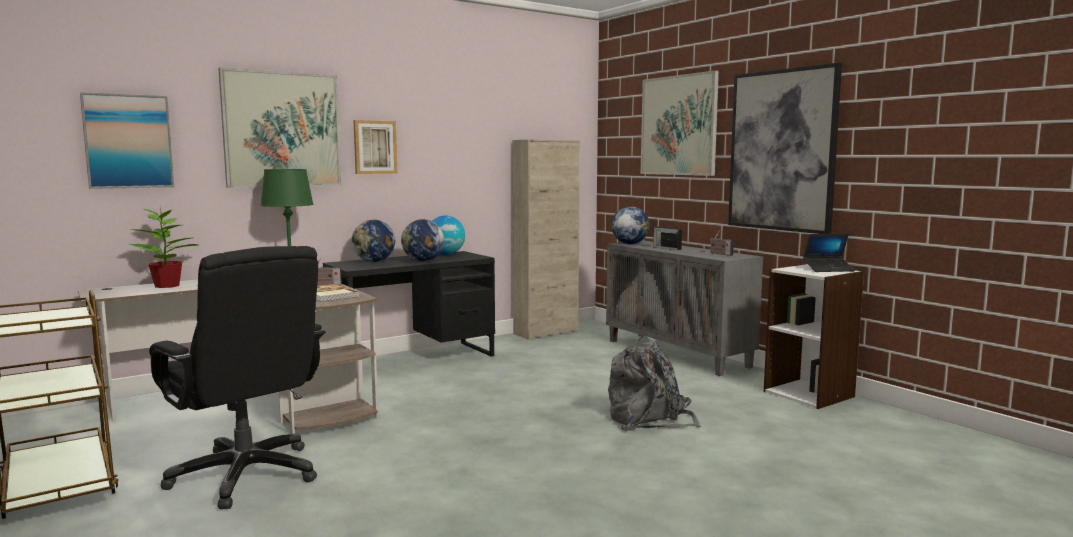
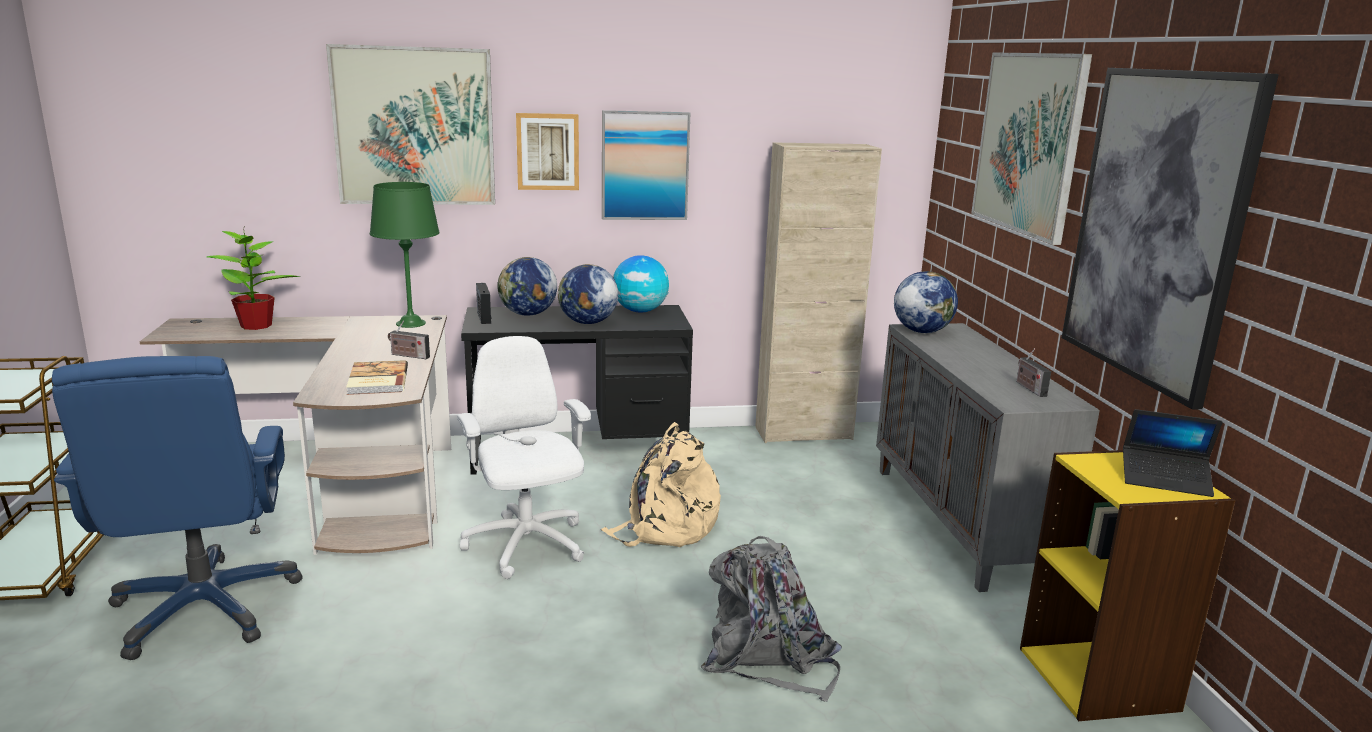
camera: 25 degrees right, 10 degrees up
(128, 141) = (220, 142): picture -> picture (645, 165)
(246, 475) = (205, 608): black office chair -> blue office chair
(442, 405) = (526, 546): none -> white office chair
(519, 382) = (666, 527): none -> beige backpack
(666, 248) = (963, 354): radio -> radio (484, 317)
(809, 394) = (1099, 679): white bookcase -> yellow bookcase

